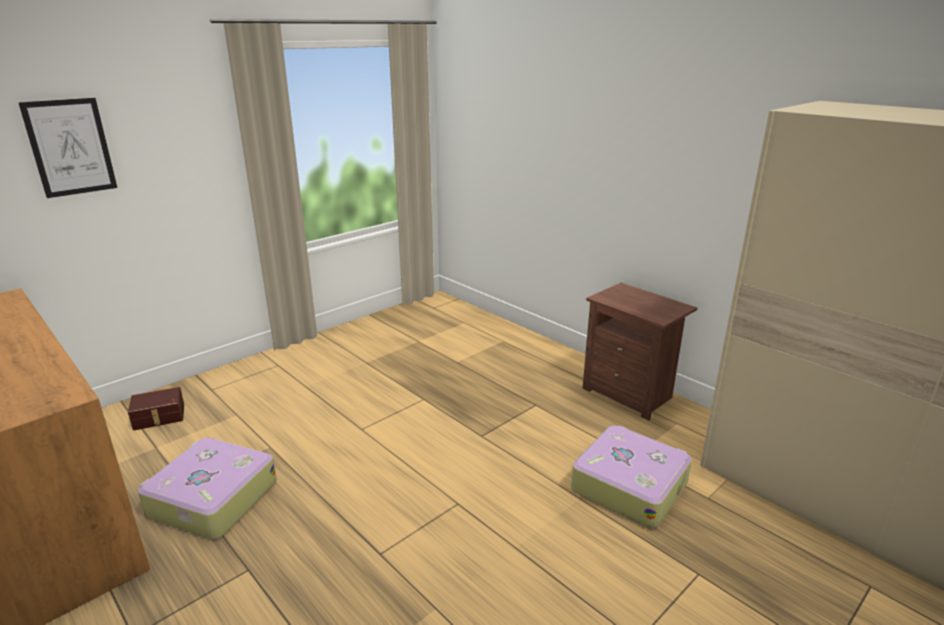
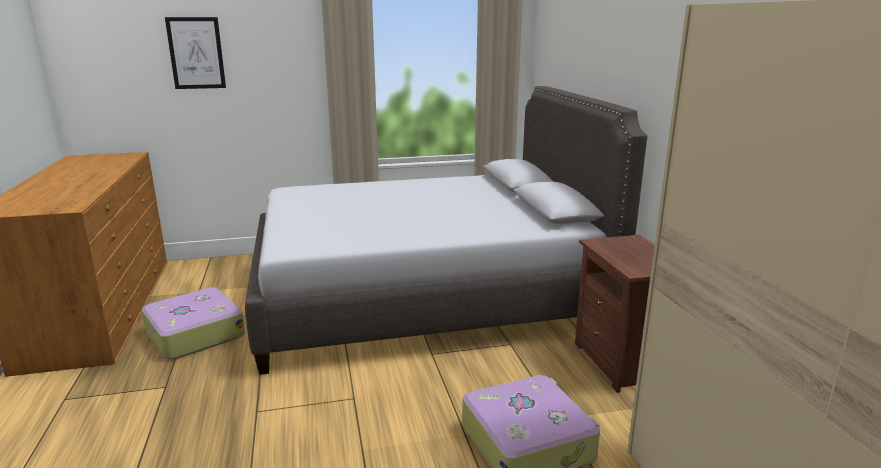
camera: 30 degrees right, 5 degrees down
(159, 417) = (220, 273): brown storage box -> none
(416, 379) = (425, 295): none -> grey bed

